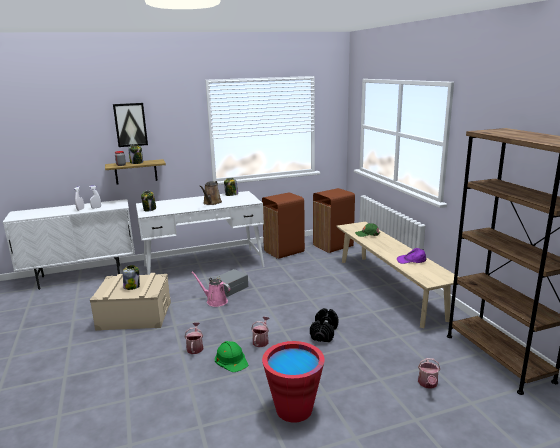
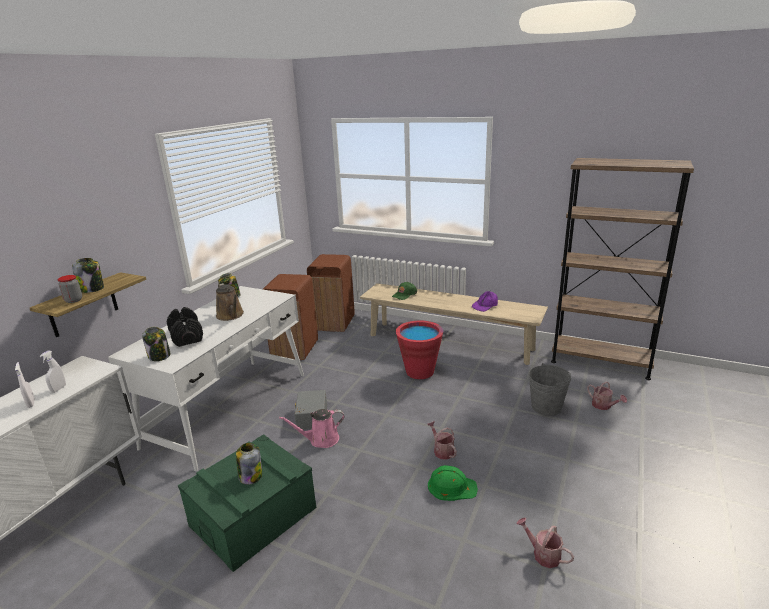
camera: 45 degrees left, 5 degrees up
(130, 124) = (60, 226): picture -> none
(134, 315) = (253, 517): beige storage box -> green storage box
(195, 347) = (396, 500): watering can -> watering can (543, 554)
(294, 409) = (573, 490): red bucket -> red bucket (420, 371)
(324, 333) = (475, 410): black dumbbell -> black dumbbell (186, 336)
(378, 358) = (546, 407): none -> grey bucket

